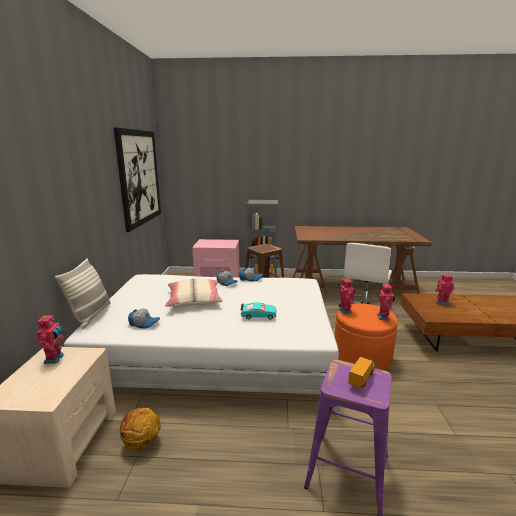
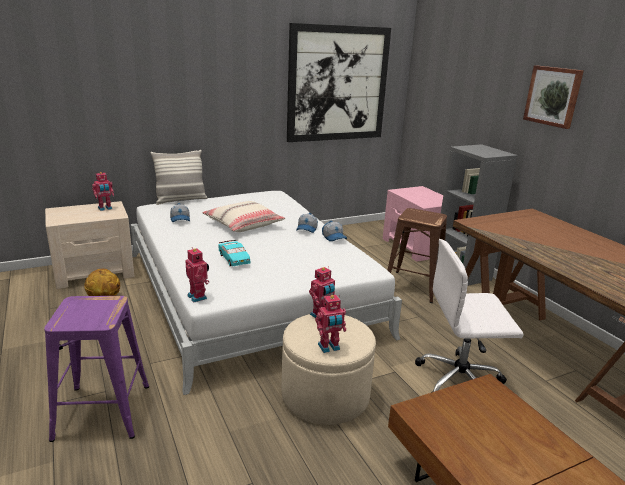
camera: 60 degrees right, 5 degrees up
(291, 164) = (553, 96): none -> picture
(361, 379) = (91, 313): toy truck -> none
(362, 356) = (325, 395): orange ottoman -> beige ottoman
(441, 302) = (502, 425): toy robot -> toy robot (198, 296)

